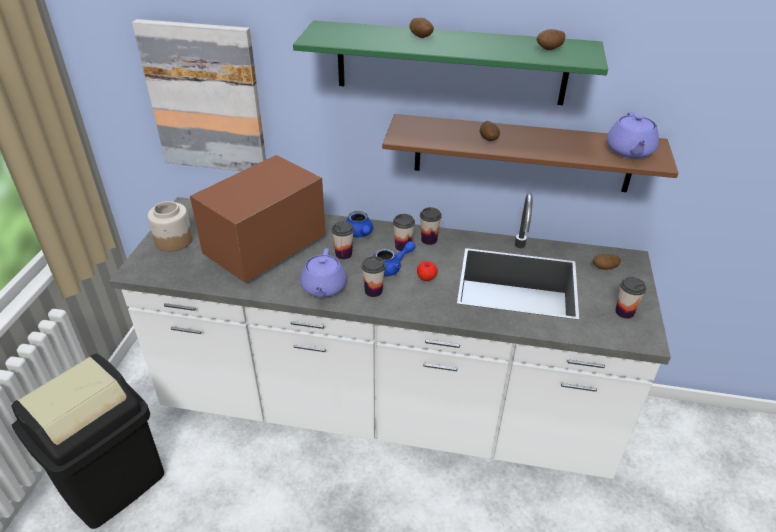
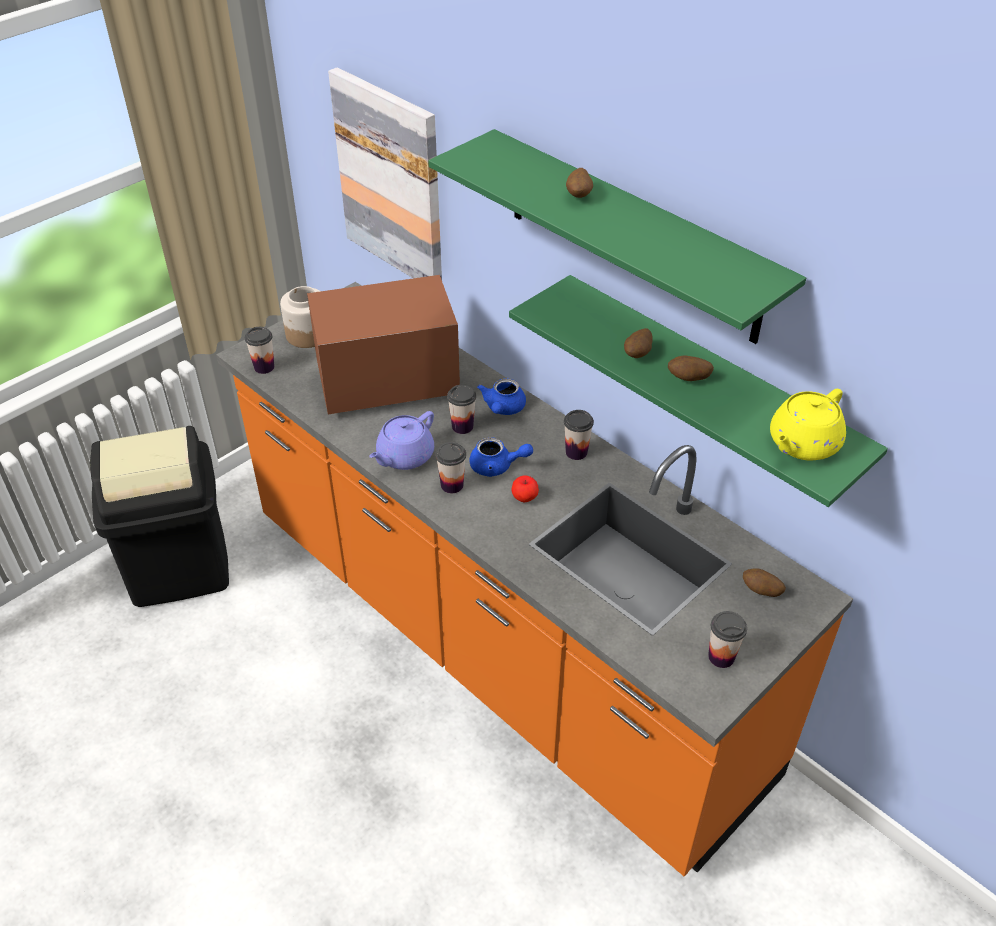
camera: 35 degrees right, 5 degrees up
(386, 409) = (497, 644): white counter -> orange counter
(403, 246) = (537, 447): cup -> cup (264, 367)
(522, 153) = (708, 388): brown shelf -> green shelf
(549, 50) = (709, 267): potato -> potato (688, 379)
(629, 151) = (802, 444): purple teapot -> yellow teapot

